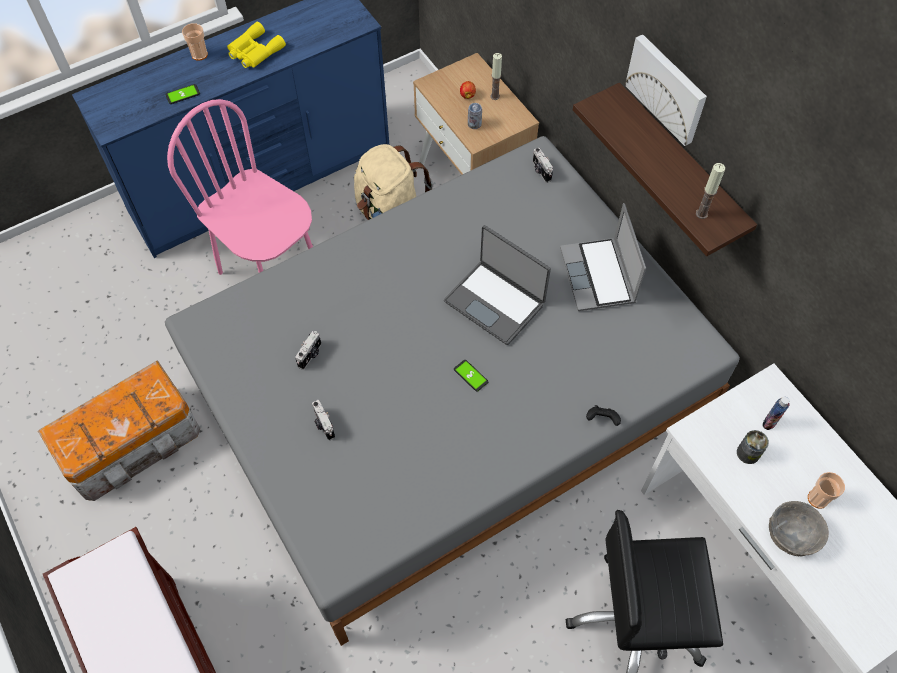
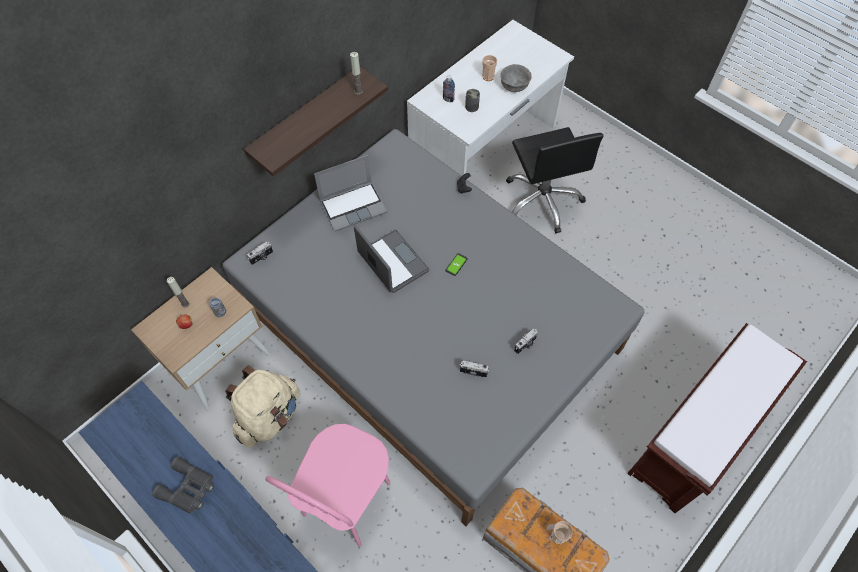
camera: 105 degrees left, 0 degrees up
(183, 94) = (258, 538): phone -> none
(199, 54) = (198, 544): cup -> cup (558, 536)
(254, 51) = (188, 488): yellow binoculars -> grey binoculars
(495, 302) = (392, 262): laptop -> laptop turned 60 degrees counterclockwise
(667, 88) = (273, 97): picture -> none

